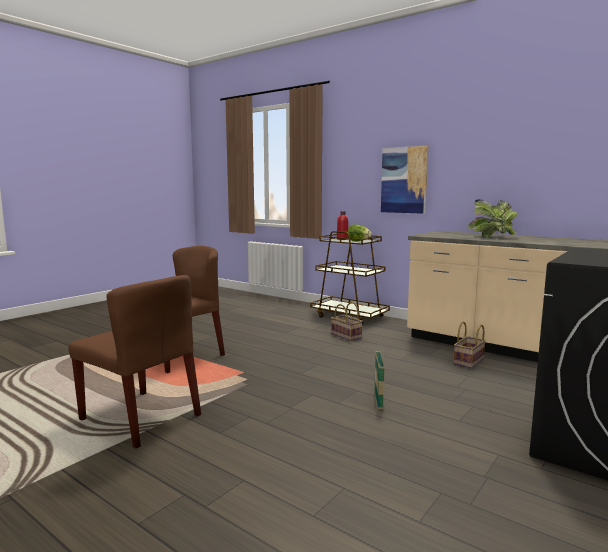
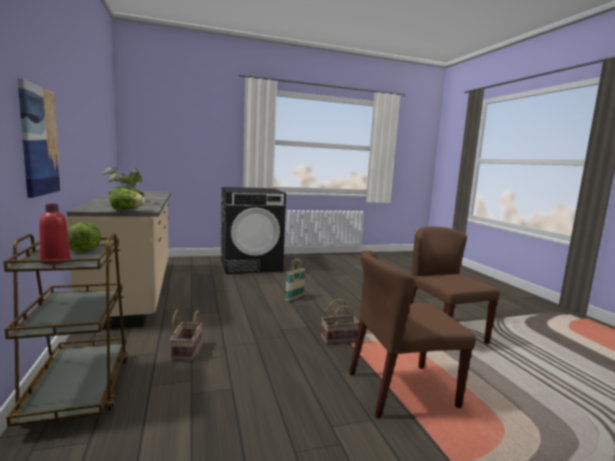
camera: 145 degrees left, 0 degrees up
(426, 233) = (127, 210): none -> lettuce
(469, 362) = (186, 296): basket -> basket (339, 338)

